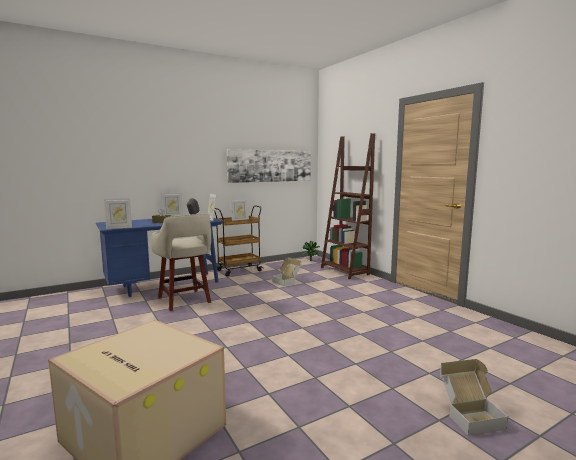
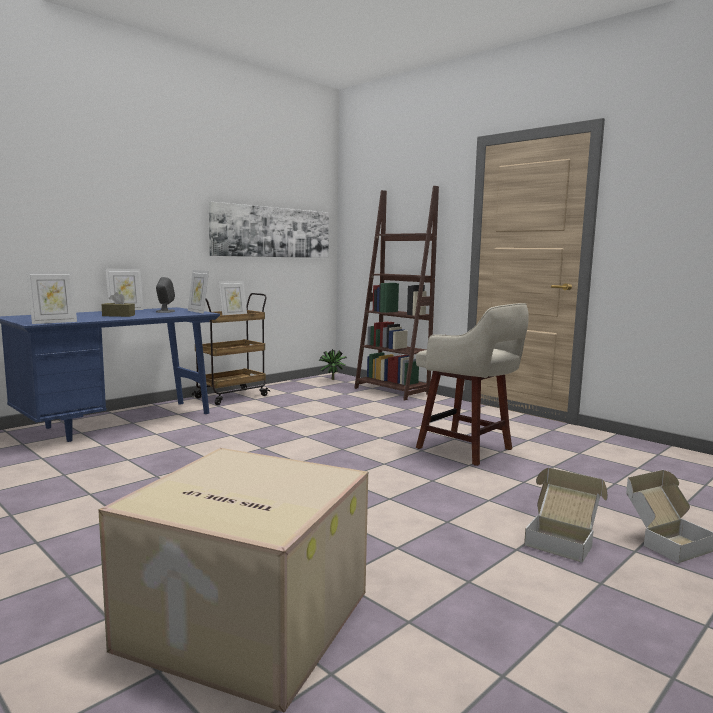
camera: 15 degrees left, 0 degrees up
(184, 301) = (173, 442): beige stool -> beige stool (467, 450)
(287, 282) = (318, 408): cardboard box -> cardboard box (562, 540)

